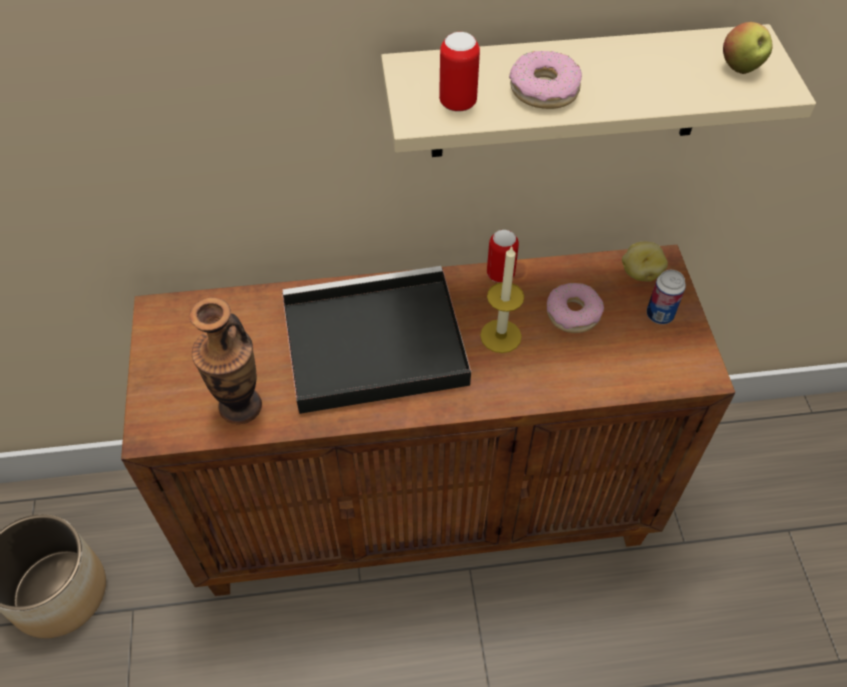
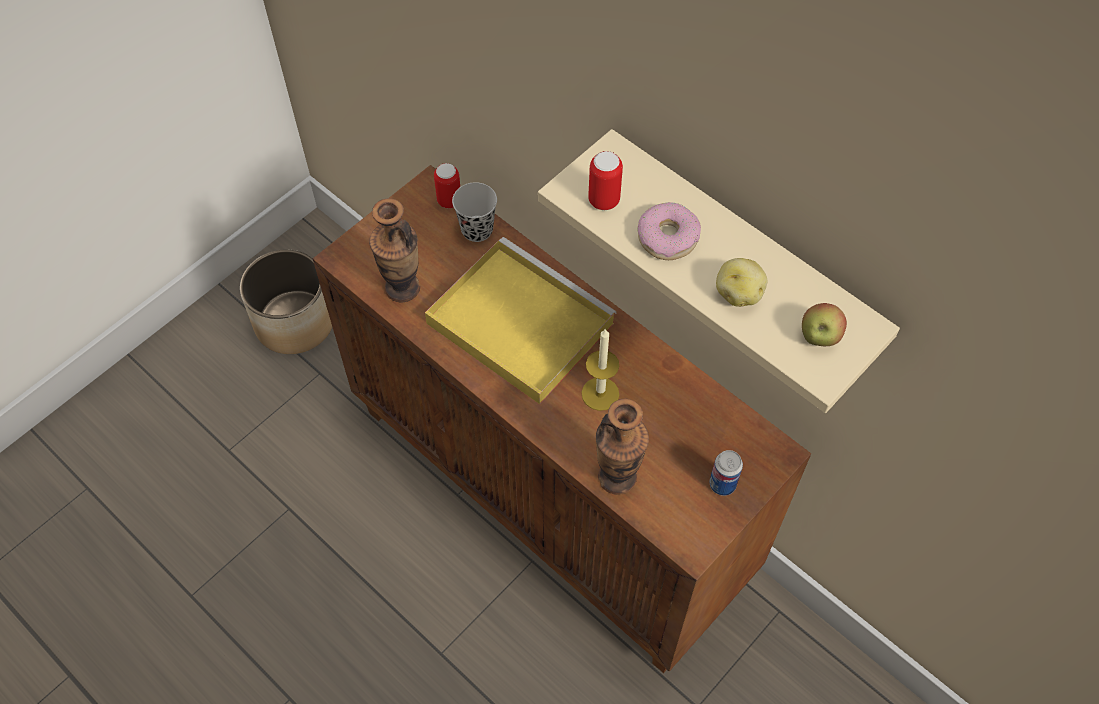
camera: 50 degrees right, 5 degrees up
(244, 309) = (477, 230): none -> black cup
(370, 345) = (516, 322): black tray -> yellow tray
(500, 274) = (657, 355): can -> can (449, 201)
(573, 313) = (666, 426): donut -> none
(593, 379) = (617, 477): none -> vase
(640, 272) = (753, 445): potato -> potato (739, 293)

